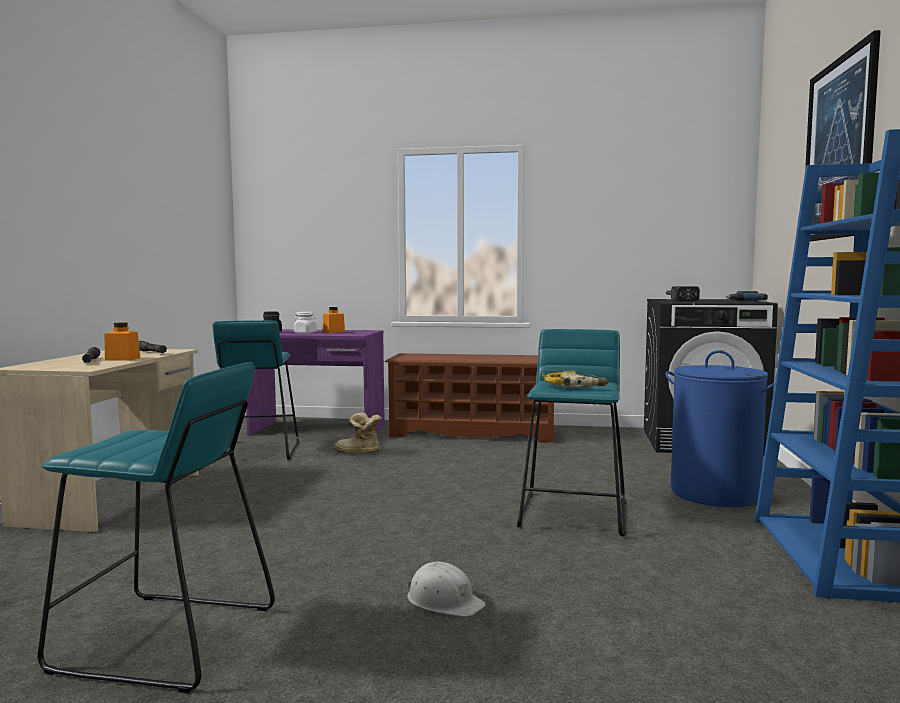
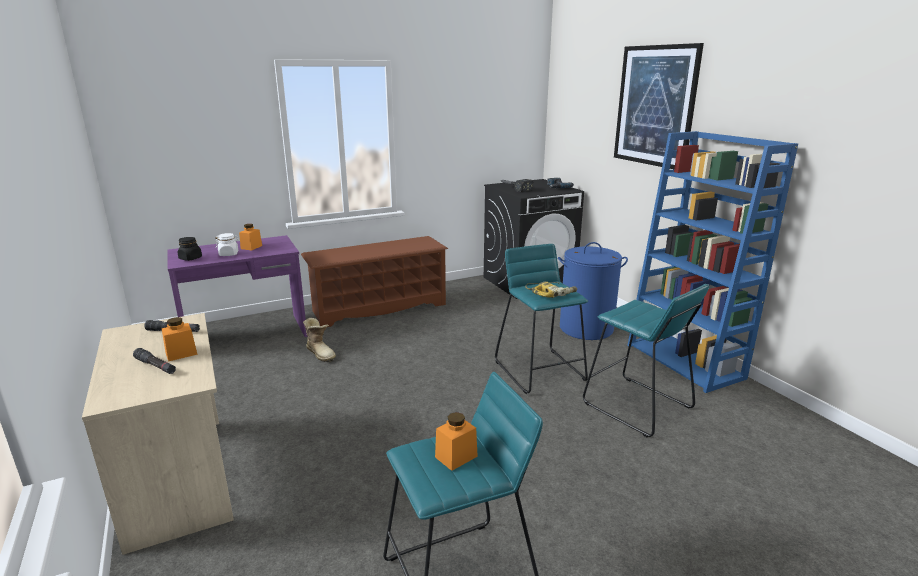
camera: 35 degrees left, 15 degrees up
(157, 441) = (456, 457): none -> orange jar
(256, 451) = (228, 377): turquoise stool -> turquoise stool (636, 406)
(358, 452) = (321, 353): boot -> boot turned 120 degrees counterclockwise
(444, 601) = (567, 470): white hard hat -> none

